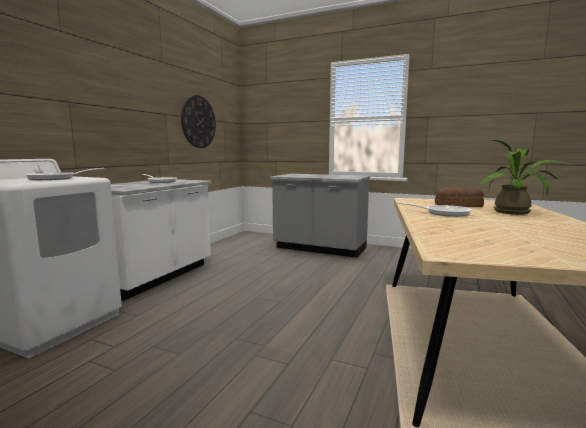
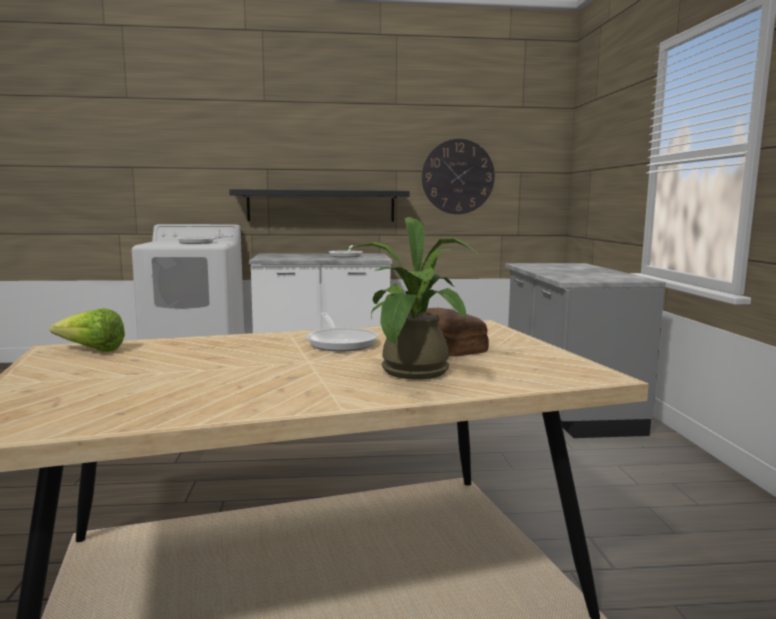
camera: 60 degrees right, 0 degrees up
(119, 140) = (321, 206): none -> black shelf
(455, 247) = (92, 351): none -> lettuce

